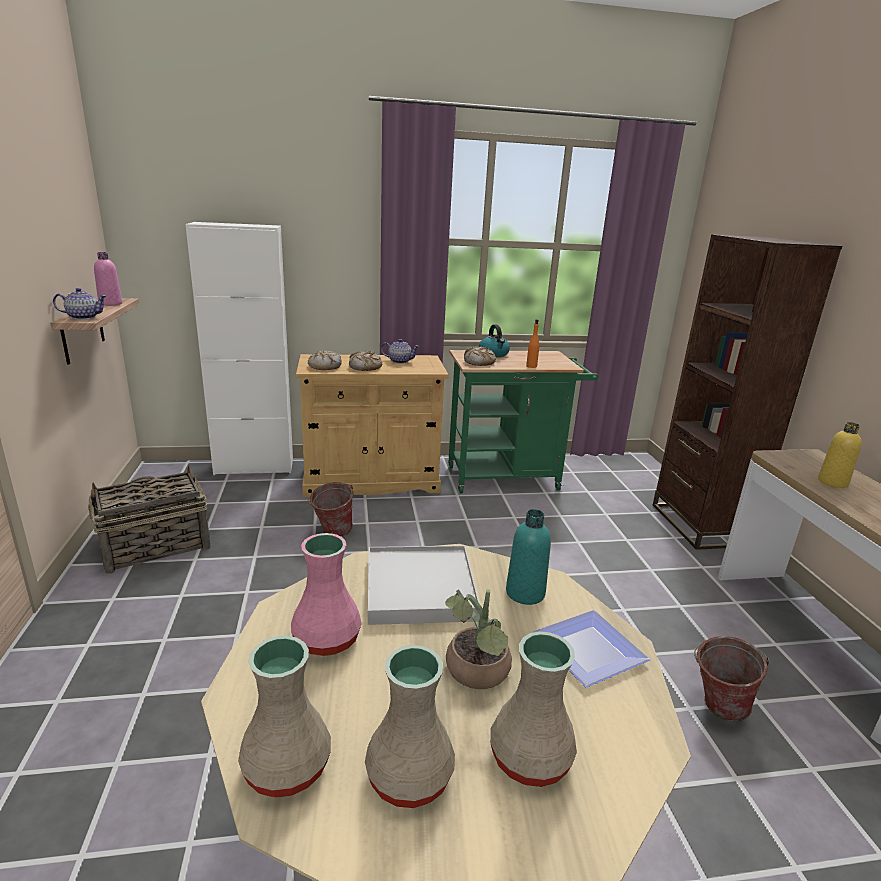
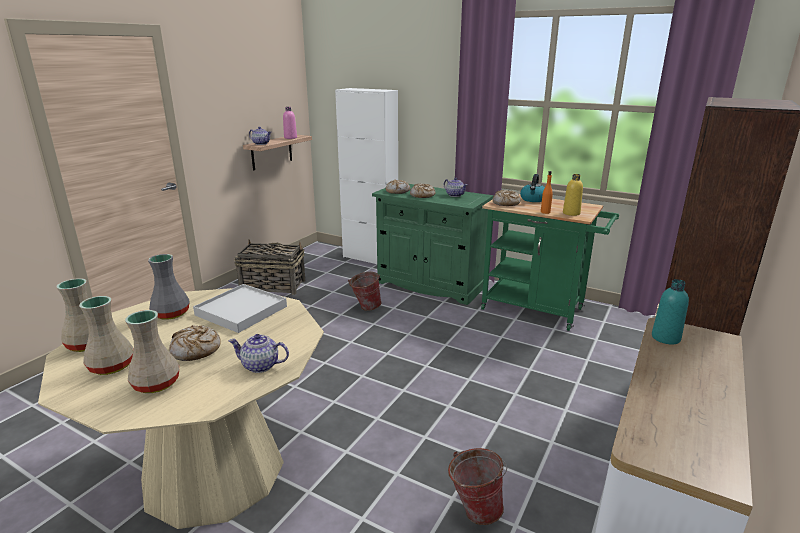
camera: 40 degrees right, 0 degrees up
(327, 640) = (170, 314): pink vase -> grey vase
(371, 480) = (430, 284): beige cabinet -> green cabinet
(476, 675) = (196, 350): potted plant -> bread
(525, 593) = (283, 331): turquoise bottle -> turquoise bottle (665, 338)
(593, 651) = (261, 366): plate -> teapot
(832, 482) = (681, 360): yellow bottle -> yellow bottle (571, 213)

